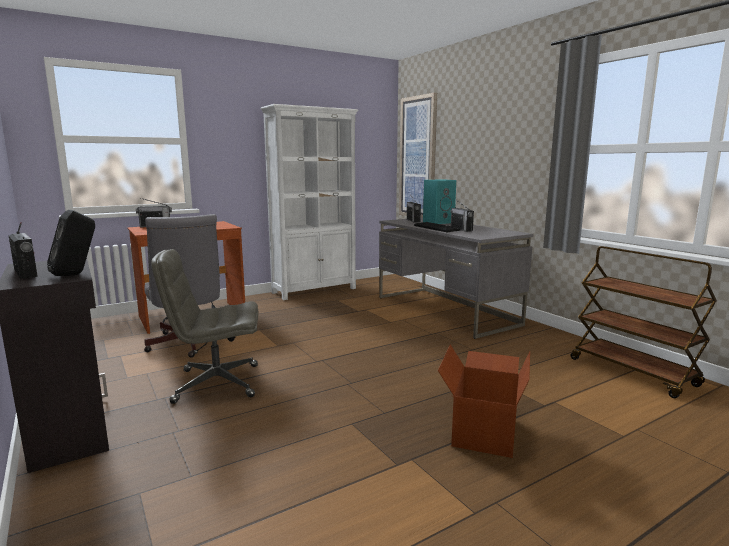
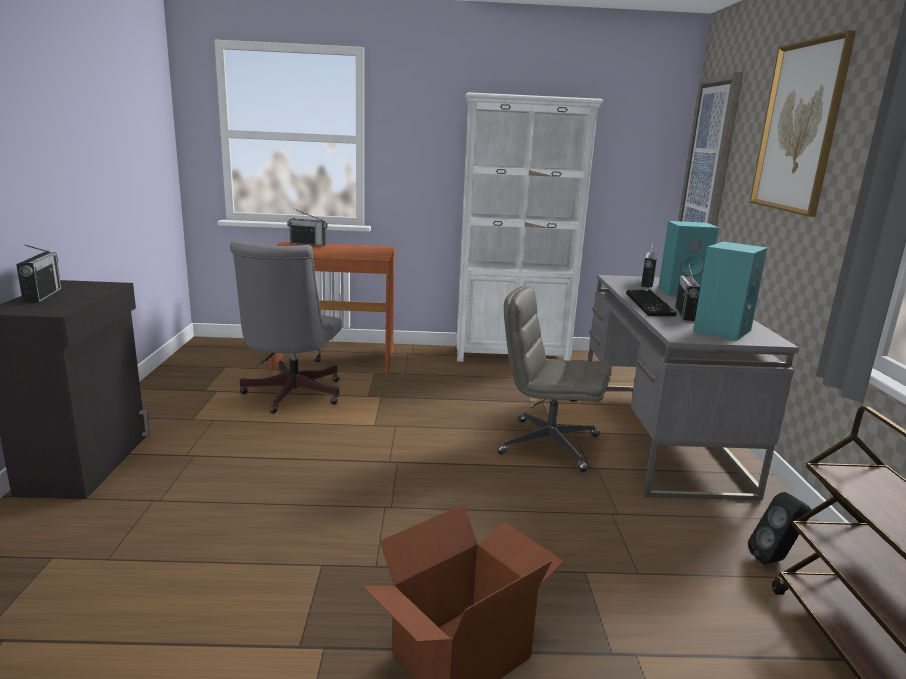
camera: 30 degrees right, 5 degrees up
(76, 274) = (68, 307): black speaker -> black speaker (774, 559)
(216, 383) = (255, 455): grey office chair -> grey office chair (548, 444)
(490, 232) = (721, 330): none -> turquoise speaker
(491, 120) = (799, 127): none -> picture

